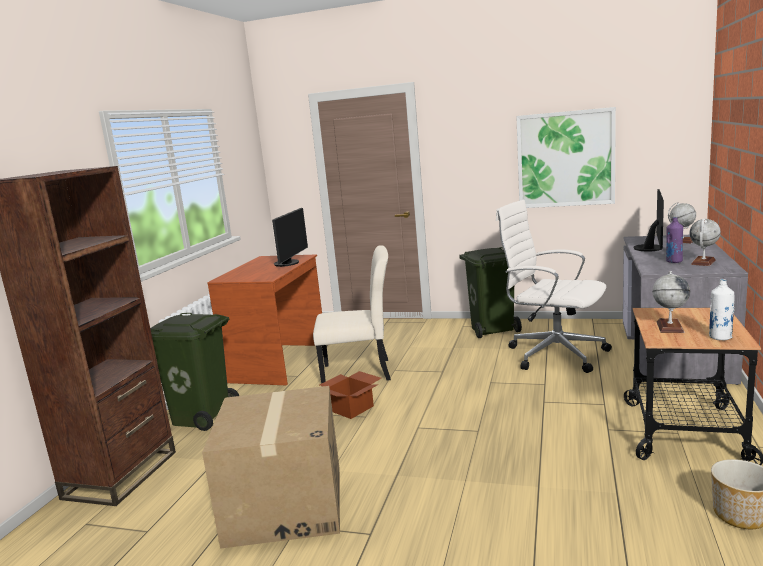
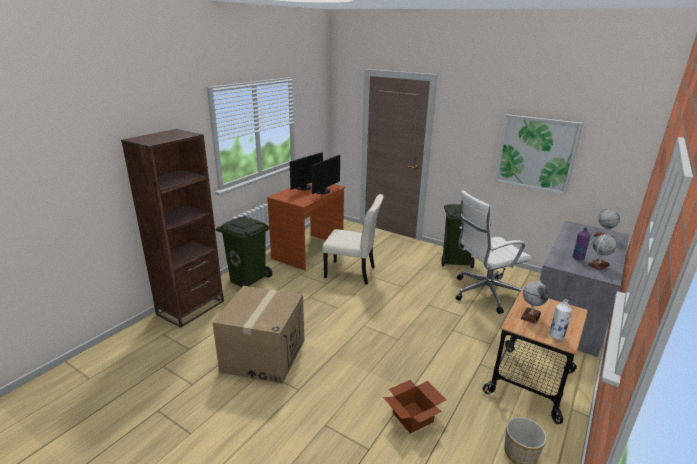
camera: 15 degrees right, 10 degrees up
(352, 408) = (333, 299): cardboard box -> cardboard box (414, 417)
(553, 354) = (484, 293): white office chair -> white office chair turned 75 degrees counterclockwise
(651, 248) = (574, 239): monitor -> monitor (304, 188)

